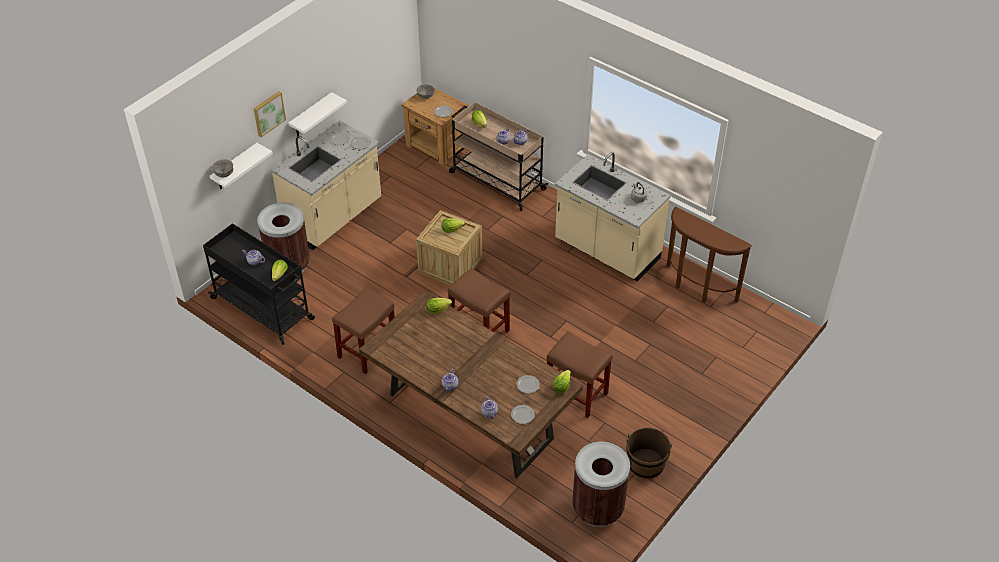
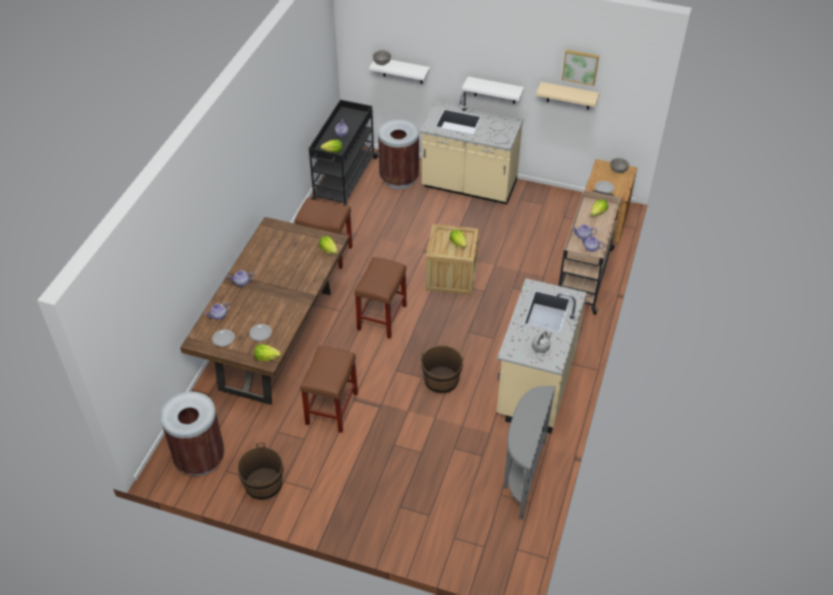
camera: 70 degrees right, 0 degrees up
(268, 113) = (448, 51): picture -> picture (580, 66)
(363, 70) = (568, 96): none -> beige shelf
(576, 309) = (441, 380): none -> brown bucket
(697, 288) = (521, 476): brown console table -> grey console table

